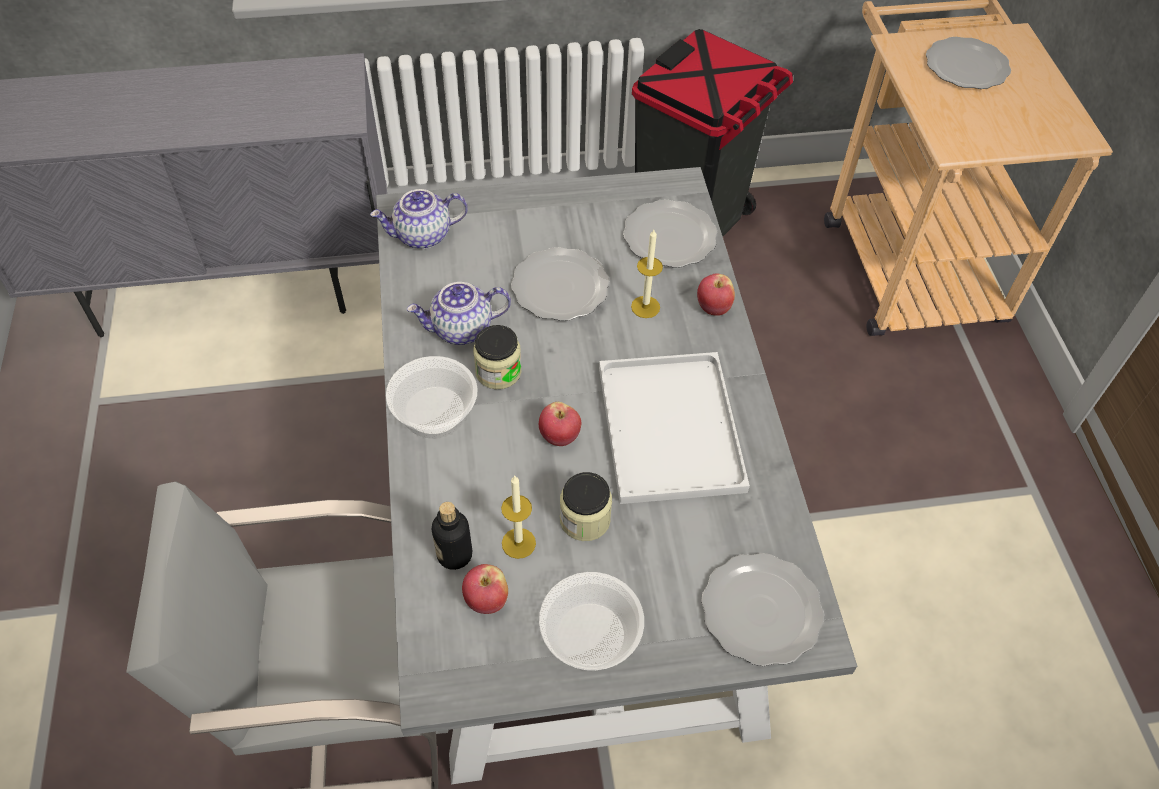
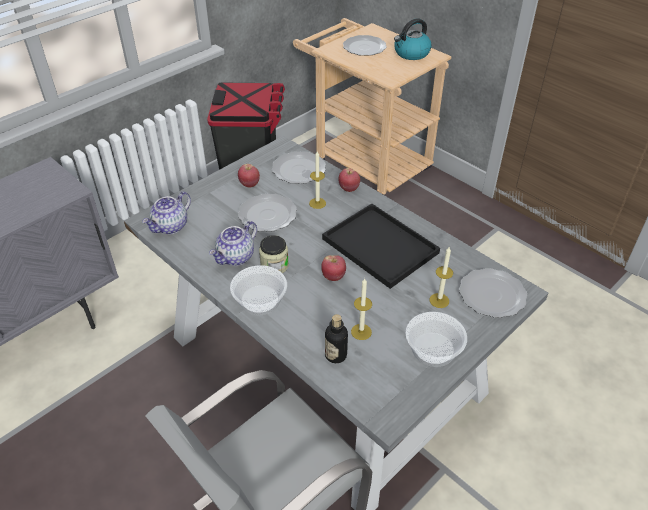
camera: 35 degrees left, 10 degrees down
(486, 600) = (371, 365): apple -> apple (249, 184)
(585, 519) = (381, 304): jar -> none
(672, 431) = (382, 246): white tray -> black tray
(672, 567) = (439, 300): none -> candle
(1040, 114) = (411, 53): none -> kettle

